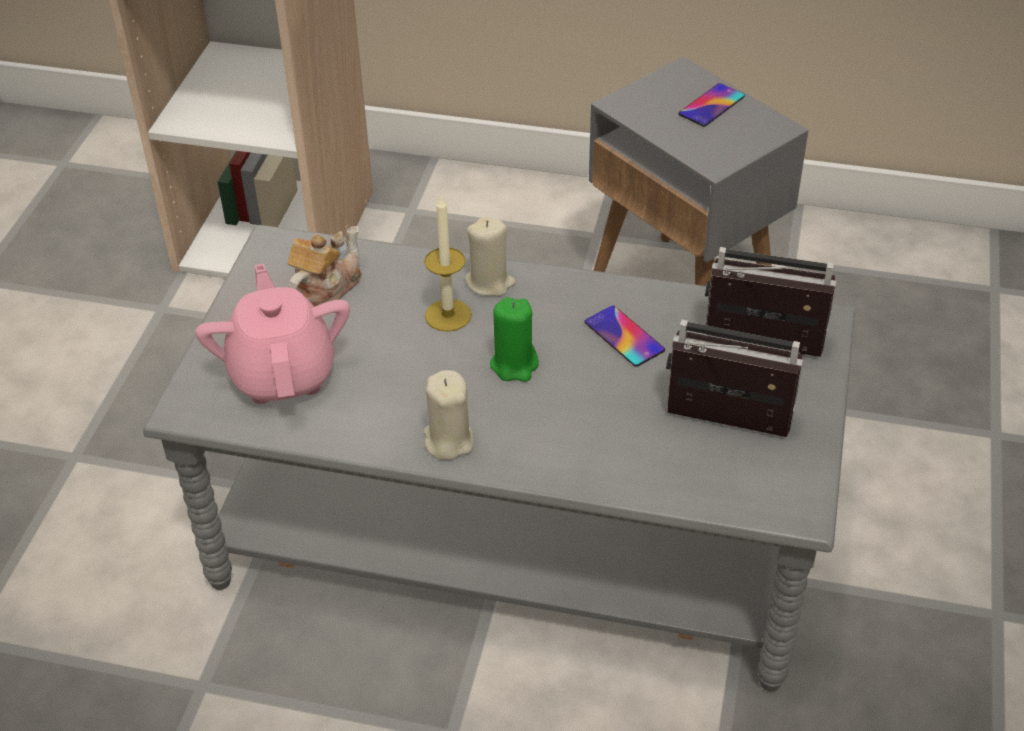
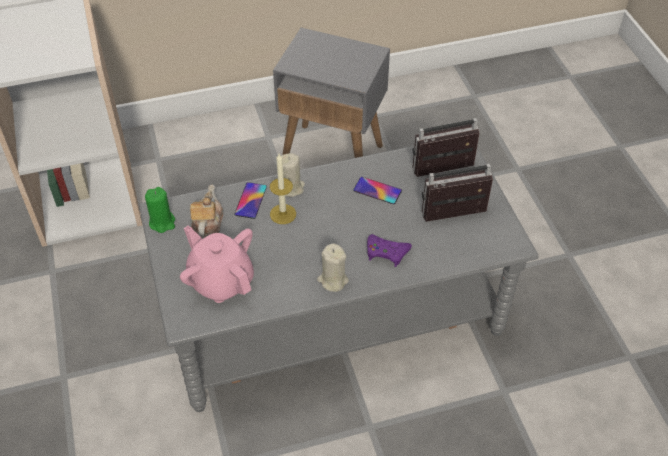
camera: 30 degrees left, 5 degrees up
(514, 365) = (335, 227): green candle -> green candle (162, 222)
(566, 434) = (386, 252): none -> purple game controller
(711, 105) = (334, 50): phone -> phone (250, 200)

